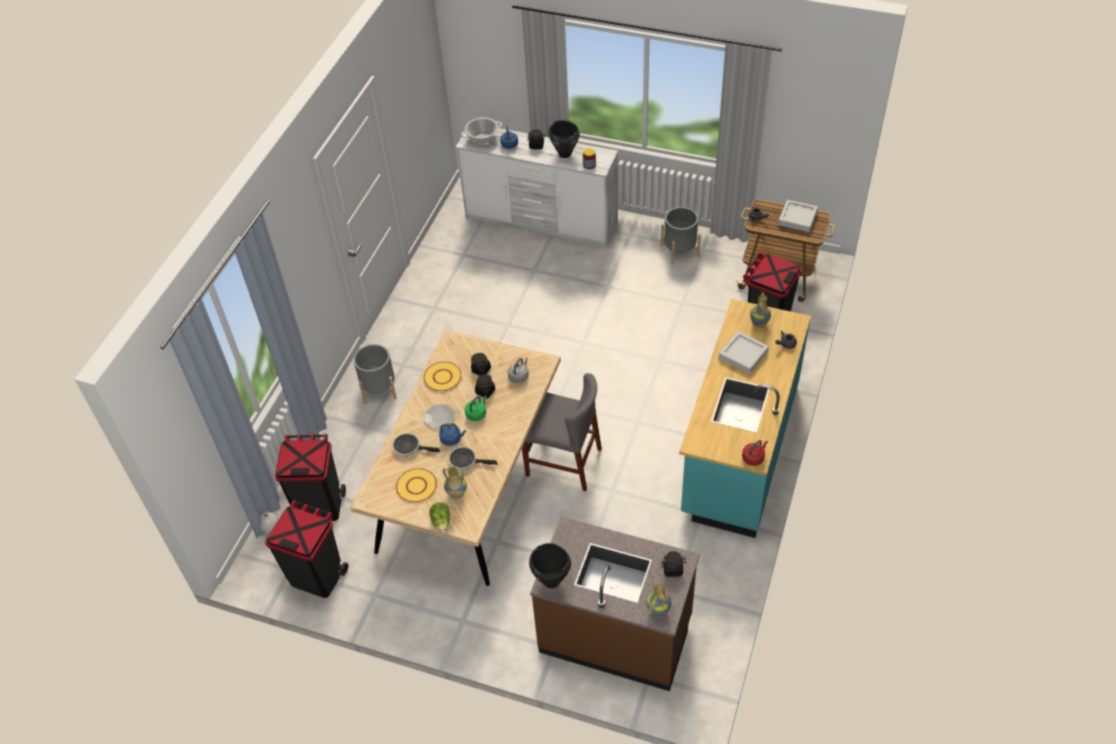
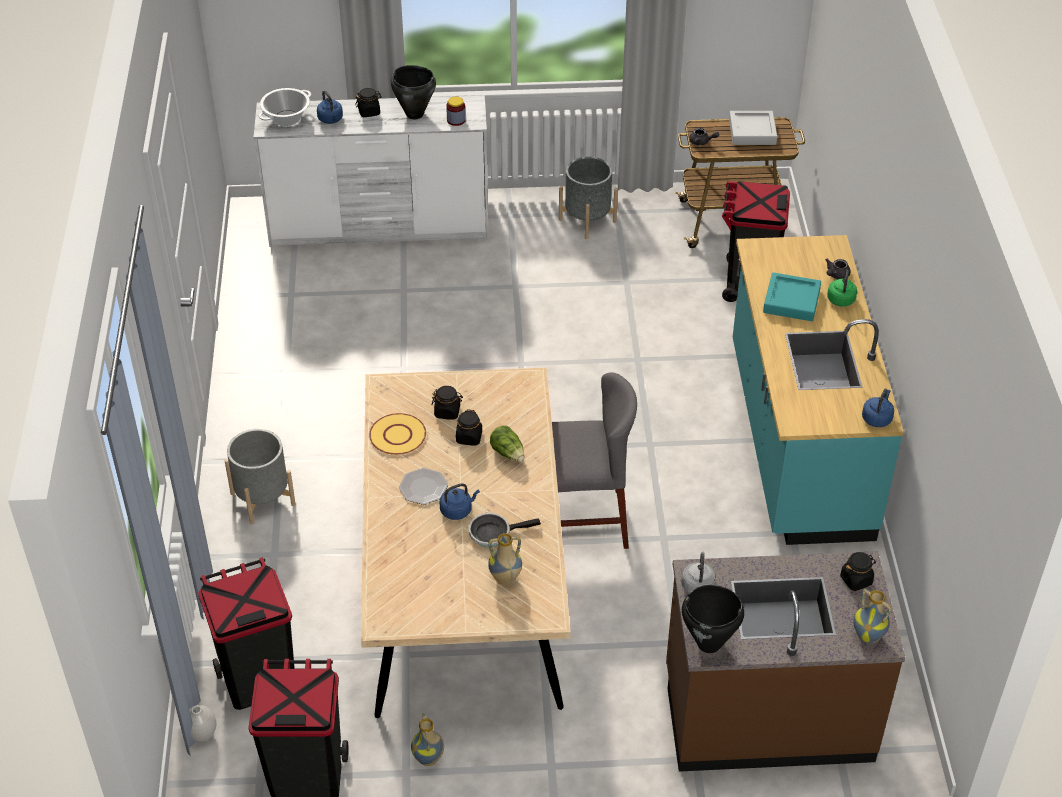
camera: 25 degrees left, 5 degrees down
(409, 447) = (402, 538): frying pan -> none
(416, 486) = (441, 584): yellow plate -> none
(441, 522) = (505, 620): lettuce -> lettuce (508, 453)
(477, 414) = (474, 469): green kettle -> green kettle (841, 299)
(519, 376) = (505, 406): grey kettle -> grey kettle (698, 584)
(743, 355) = (791, 301): grey tray -> turquoise tray
(753, 458) = (877, 418): red kettle -> blue kettle
(759, 324) = (790, 259): vase -> vase (429, 758)

